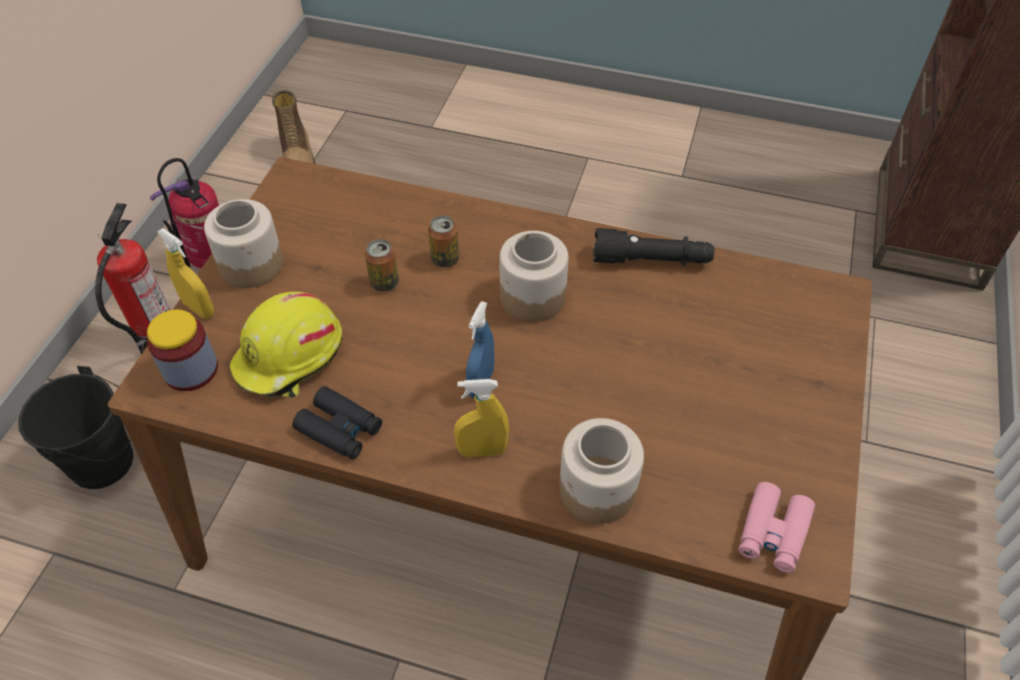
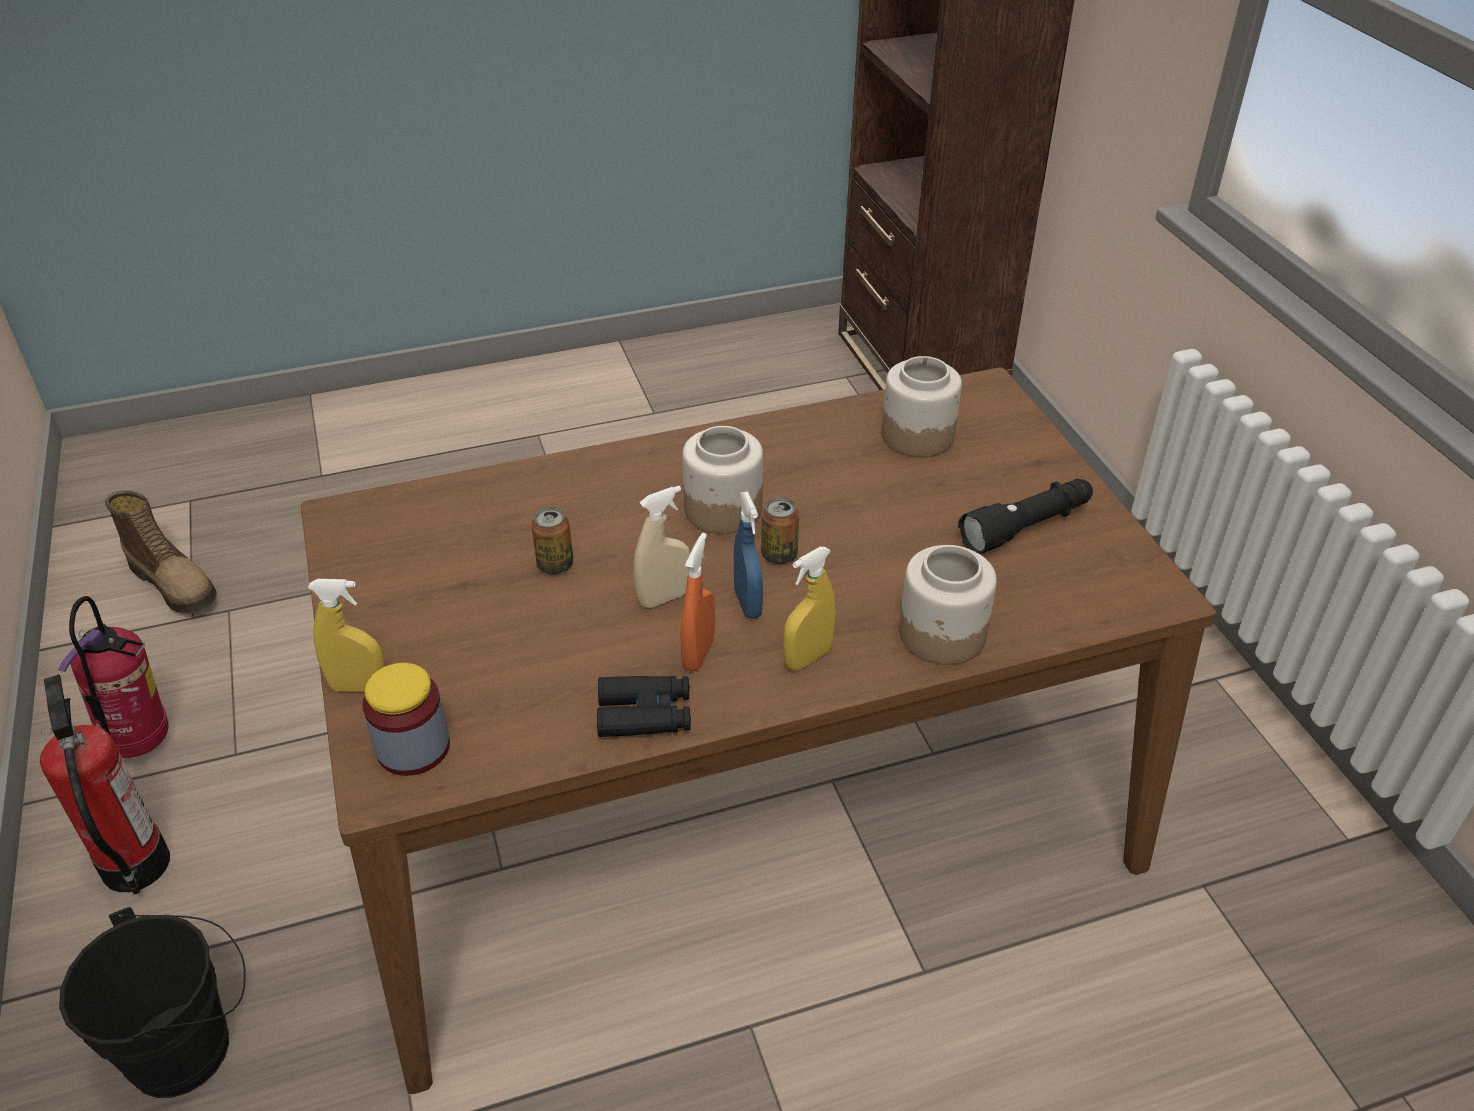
camera: 35 degrees left, 10 degrees down
(252, 264) = (380, 616): jar -> jar (917, 435)
(290, 357) = (521, 679): yellow hard hat -> none
(413, 403) = (698, 654): none -> orange spray bottle
(430, 347) = (664, 598): none -> beige spray bottle
(445, 259) = (599, 516): can -> can (779, 555)
(651, 260) = (803, 430): black flashlight -> black flashlight (1027, 527)
(773, 532) = (1113, 590): pink binoculars -> none

